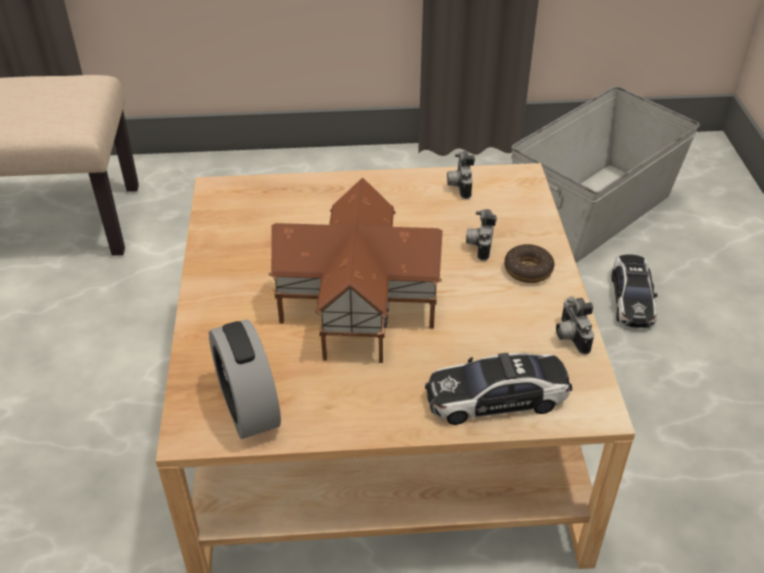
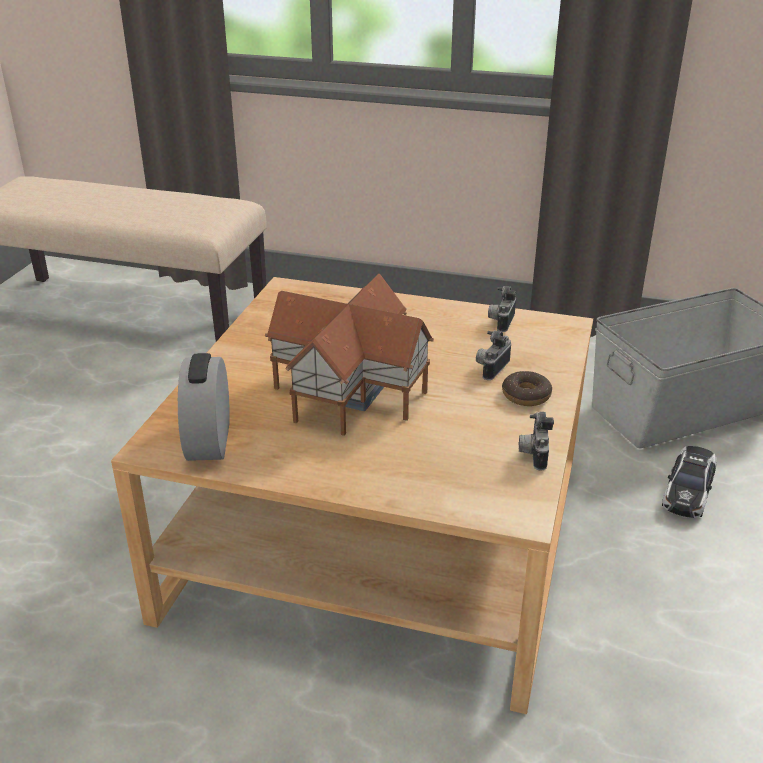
camera: 20 degrees right, 10 degrees down
(496, 398) = (431, 484): toy car -> none

